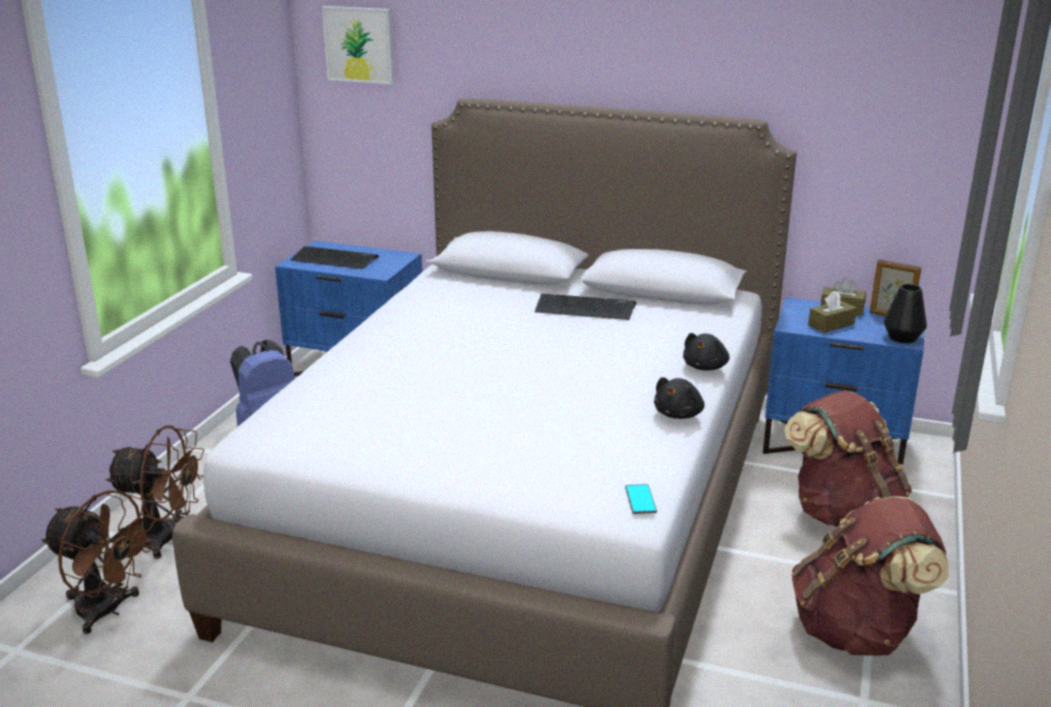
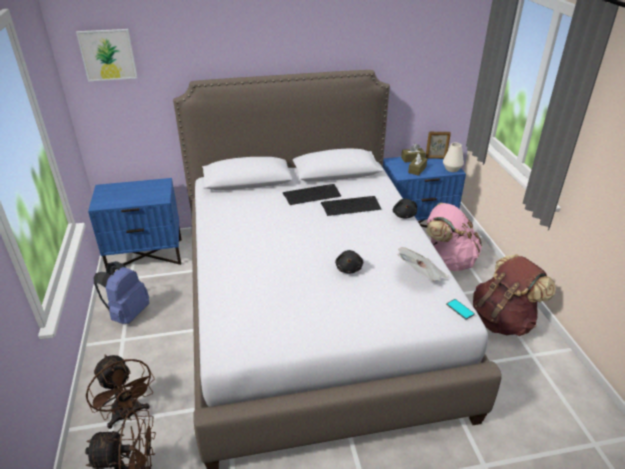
camera: 30 degrees left, 10 degrees up
(166, 539) = (128, 415): brown fan -> brown fan turned 75 degrees clockwise
(334, 259) = (122, 195): keyboard -> keyboard (351, 206)
(632, 444) = (421, 276): none -> newspaper
(679, 414) = (422, 249): black plush toy -> black plush toy (349, 268)
(842, 513) = (448, 261): brown backpack -> pink backpack
(902, 337) = (452, 169): black vase -> white vase

